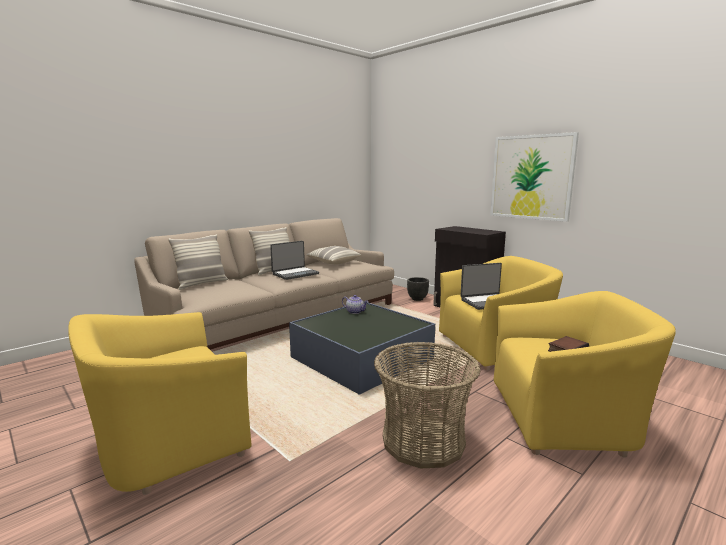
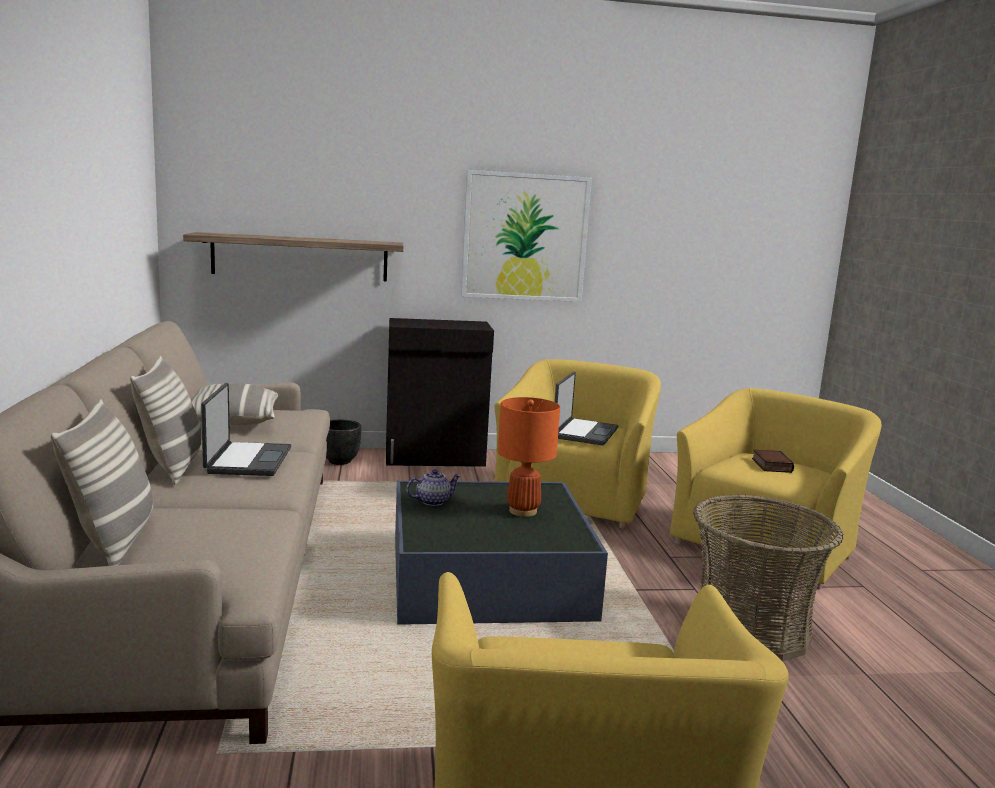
camera: 55 degrees left, 0 degrees up
(378, 327) = (522, 511): none -> orange table lamp
(418, 192) = (300, 257): none -> shelf

